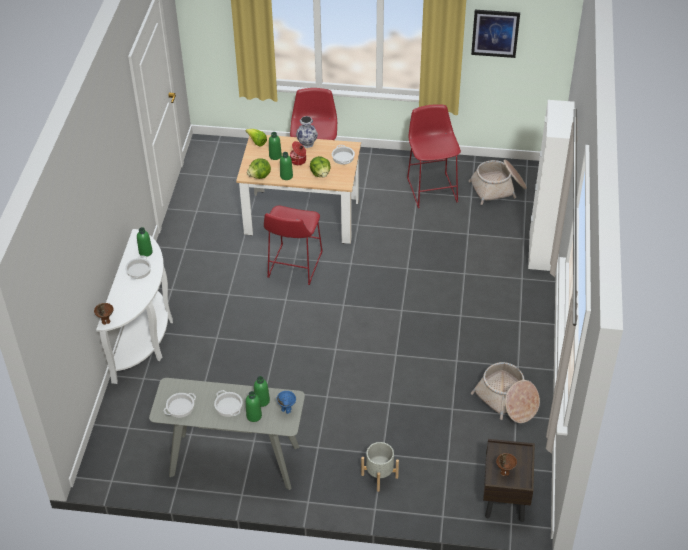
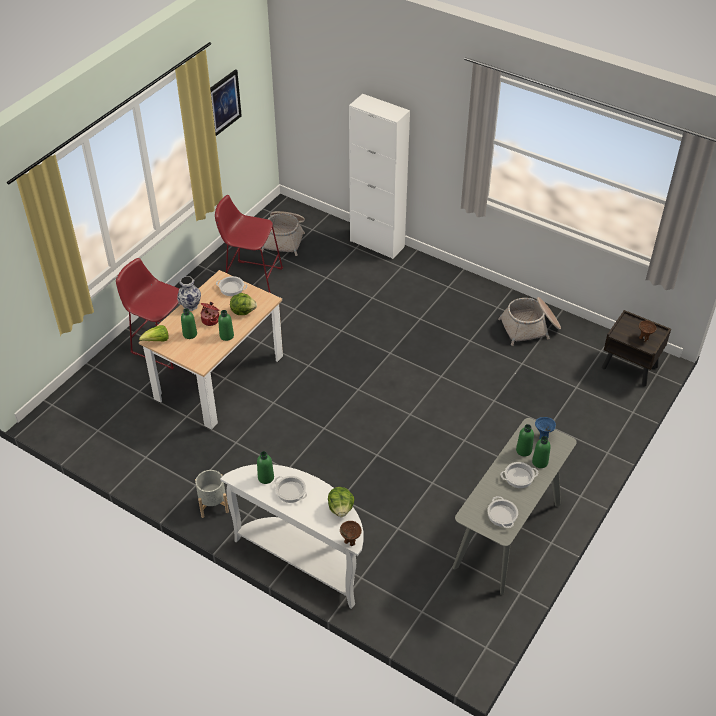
camera: 65 degrees left, 0 degrees up
(260, 176) = (211, 355): lettuce -> lettuce (341, 509)
(293, 267) = (284, 407): red stool -> none
(379, 476) = (573, 436): grey planter -> grey planter (213, 504)

